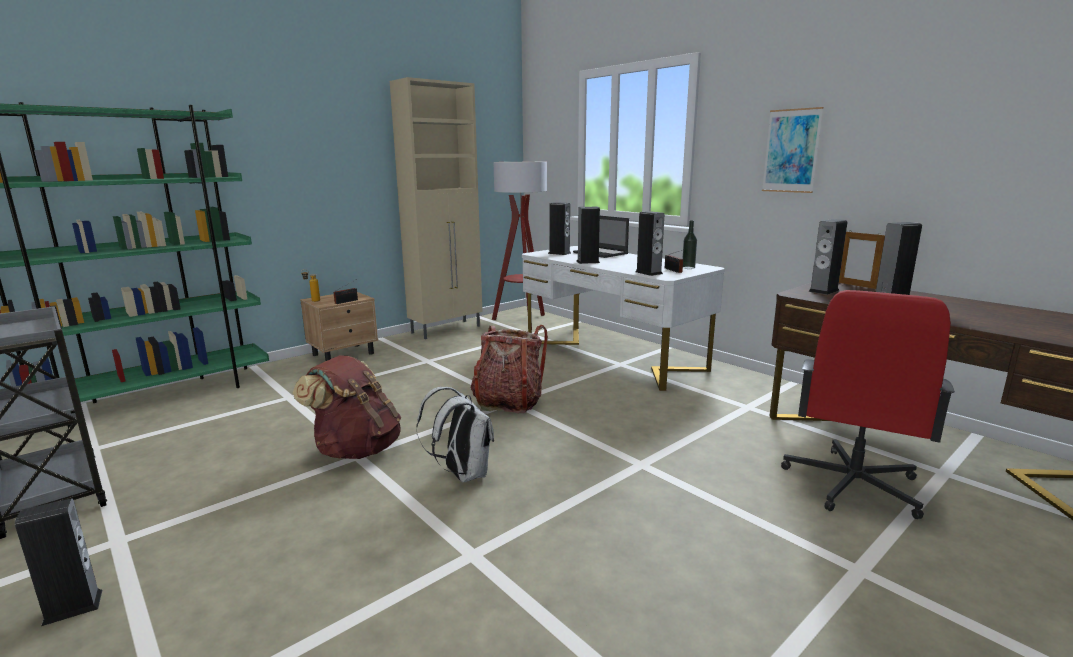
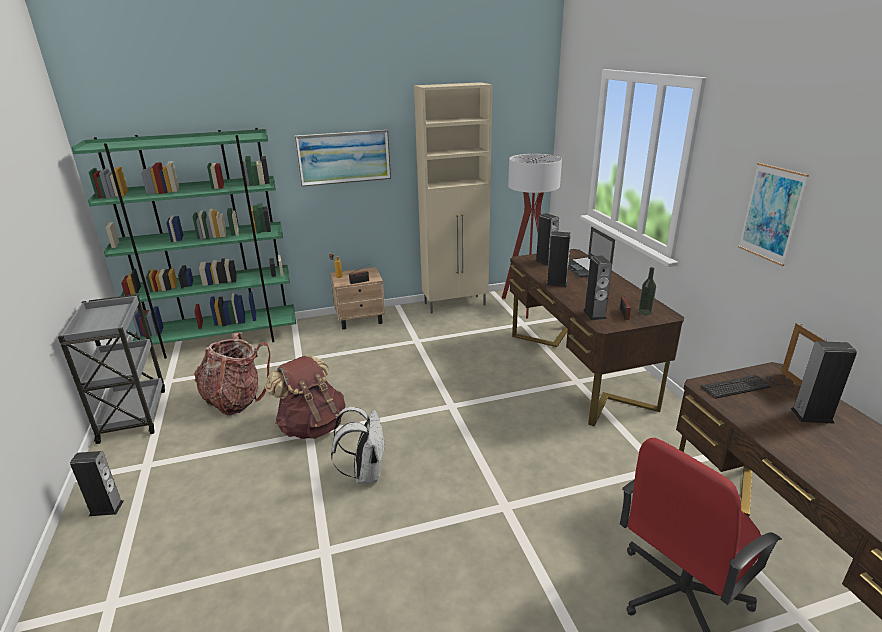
camera: 25 degrees right, 10 degrees up
(313, 156) = (344, 157): none -> picture
(508, 402) = (448, 405): backpack -> backpack (235, 400)
(612, 356) = (577, 369): white desk -> brown desk
(823, 291) = (743, 386): speaker -> keyboard

